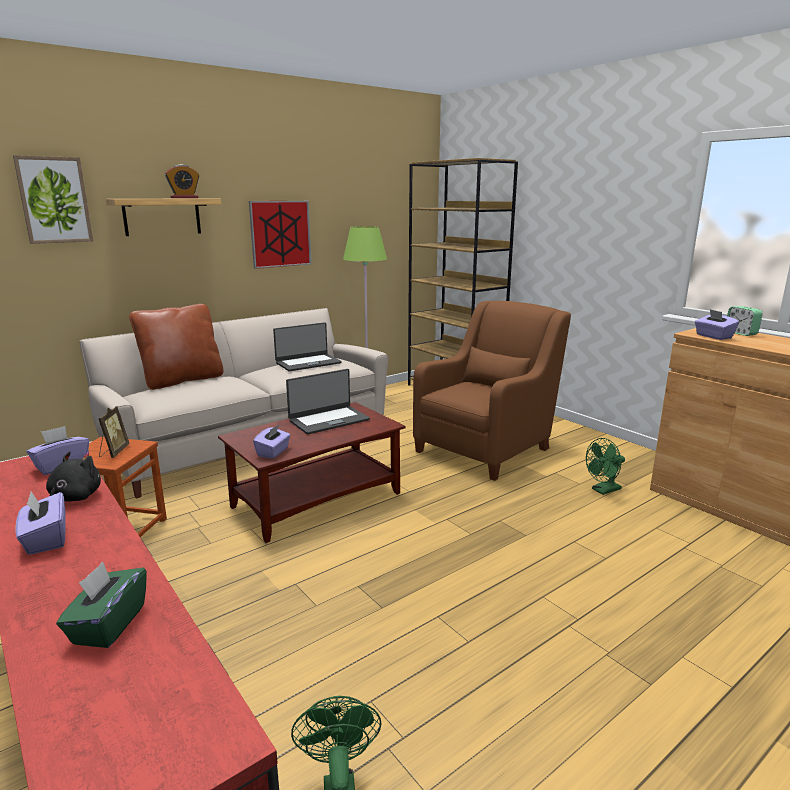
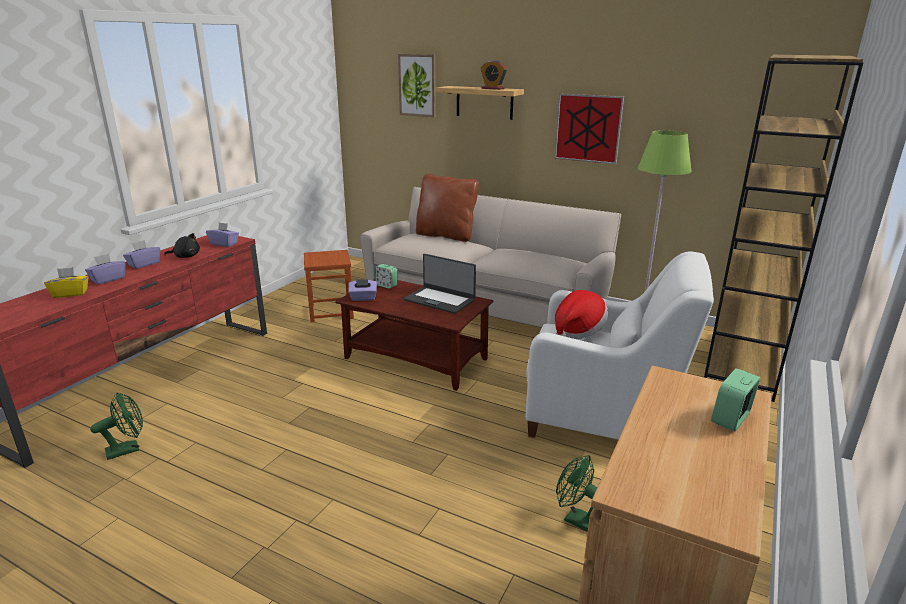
camera: 65 degrees right, 5 degrees up
(108, 625) = (70, 293): green tissue box -> yellow tissue box
(114, 452) = (326, 259): picture frame -> none
(253, 436) = (386, 285): none -> alarm clock
(308, 363) = (533, 256): laptop -> none
(455, 387) = (578, 330): none -> hat
(486, 448) = (603, 417): brown armchair -> white armchair
(713, 336) = (666, 394): purple tissue box -> purple tissue box (108, 279)

